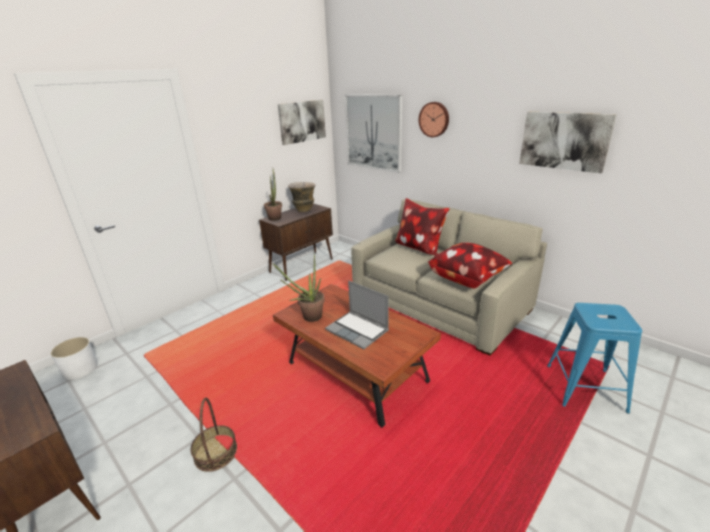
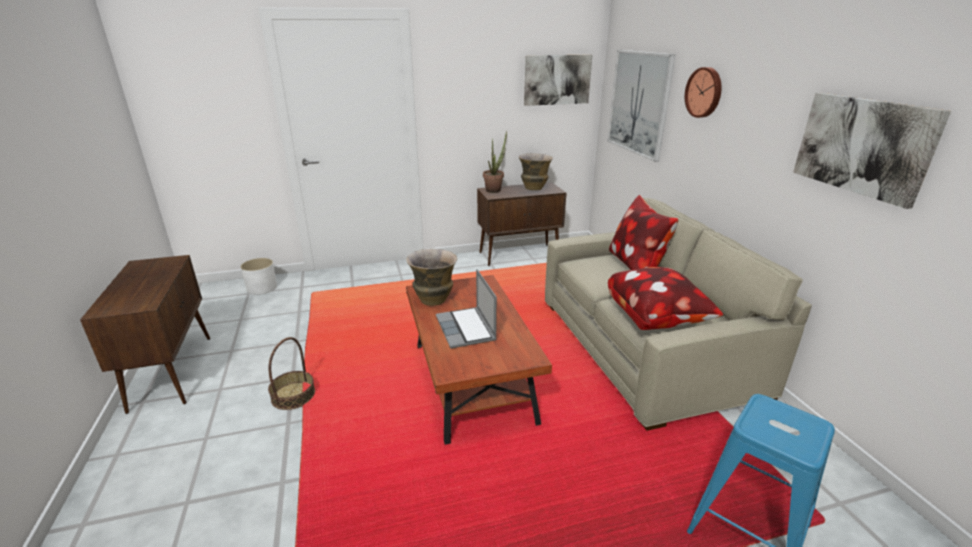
camera: 30 degrees right, 0 degrees up
(308, 317) = (434, 300): potted plant -> vase

